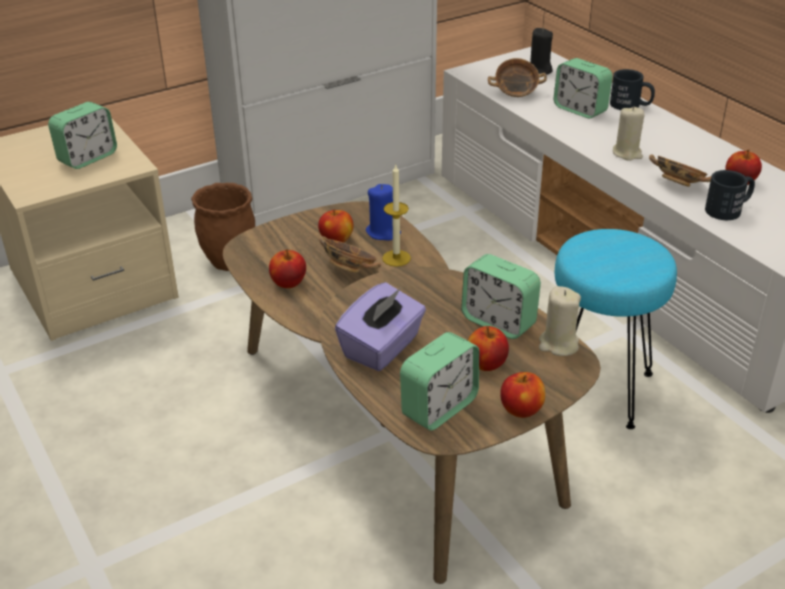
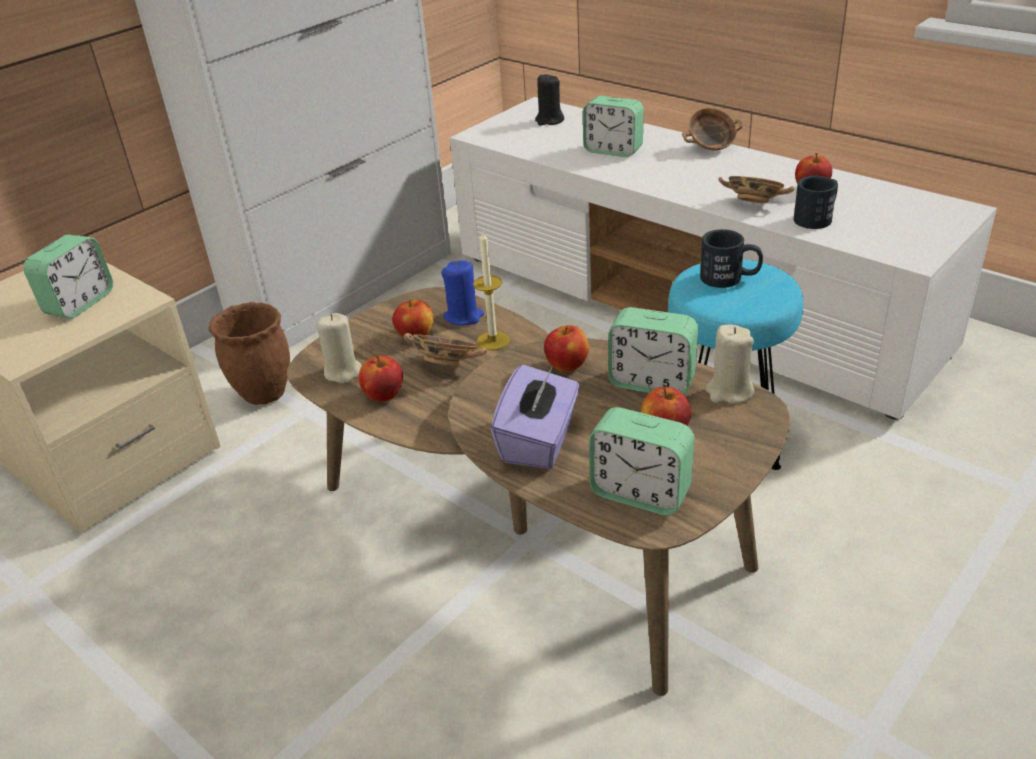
camera: 15 degrees left, 0 degrees up
(439, 407) = (640, 493): alarm clock -> alarm clock turned 90 degrees clockwise
(516, 94) = (539, 147): bowl -> bowl (711, 148)
(521, 410) = (731, 473): apple -> apple (567, 365)
(627, 153) = (685, 183): beige candle -> beige candle (343, 372)
(631, 106) = (661, 138): black mug -> black mug (730, 278)

